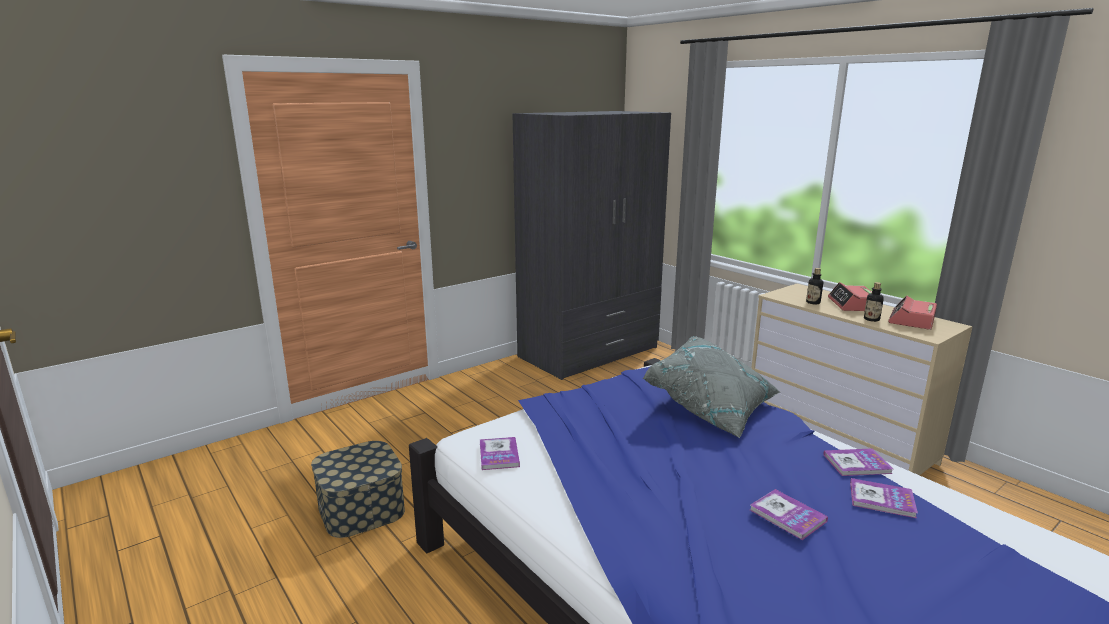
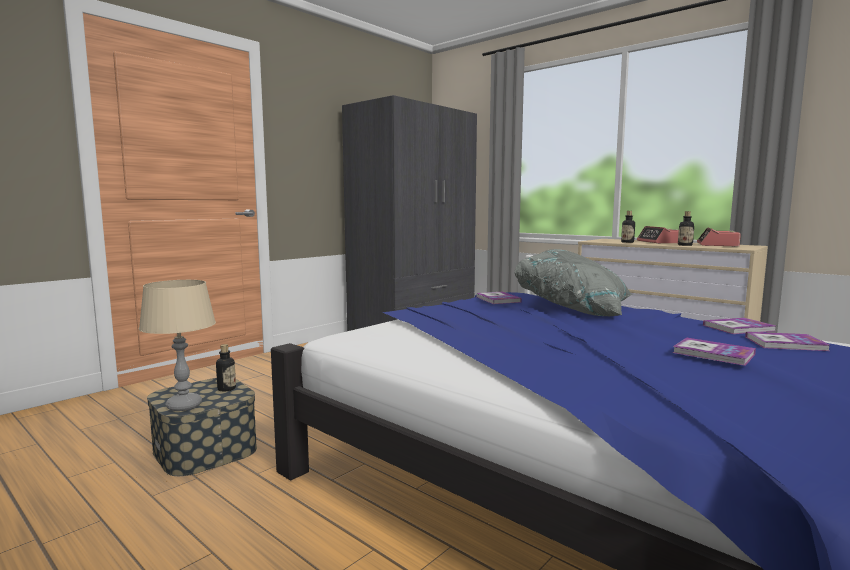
camera: 10 degrees left, 10 degrees down
(340, 478) = (184, 405): none -> beige table lamp
(378, 458) = (226, 389): none -> bottle
(499, 455) = (379, 343): book -> book (498, 299)

